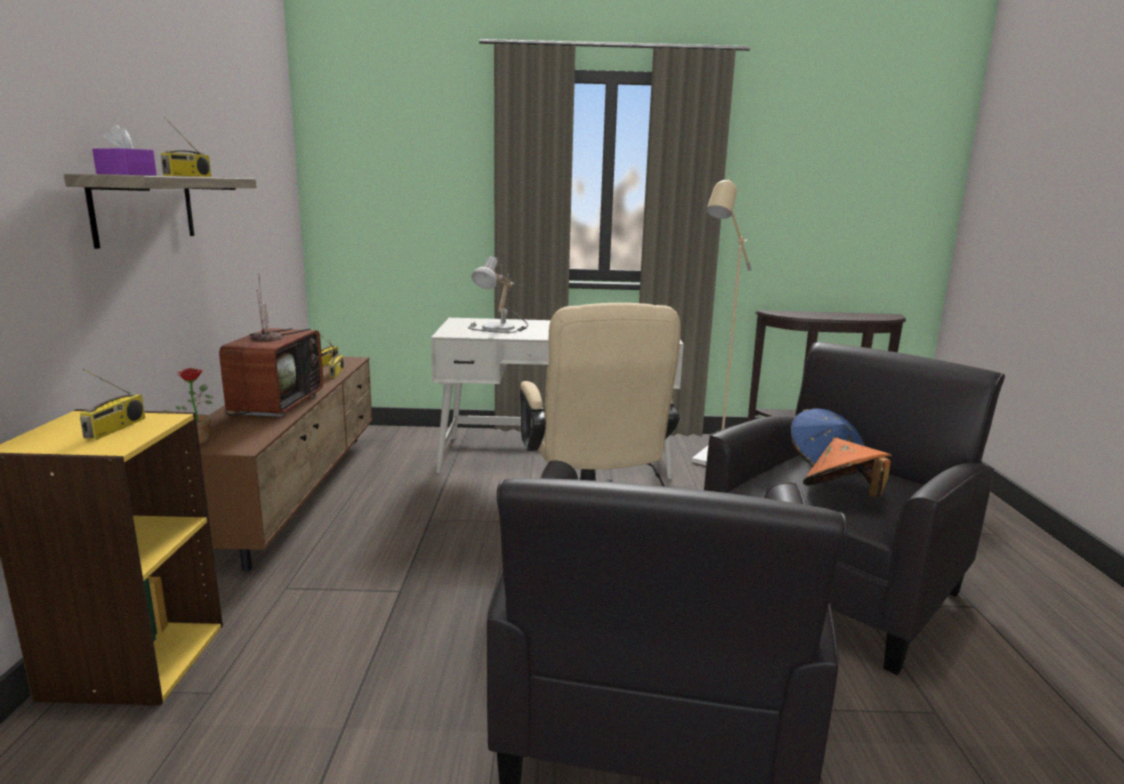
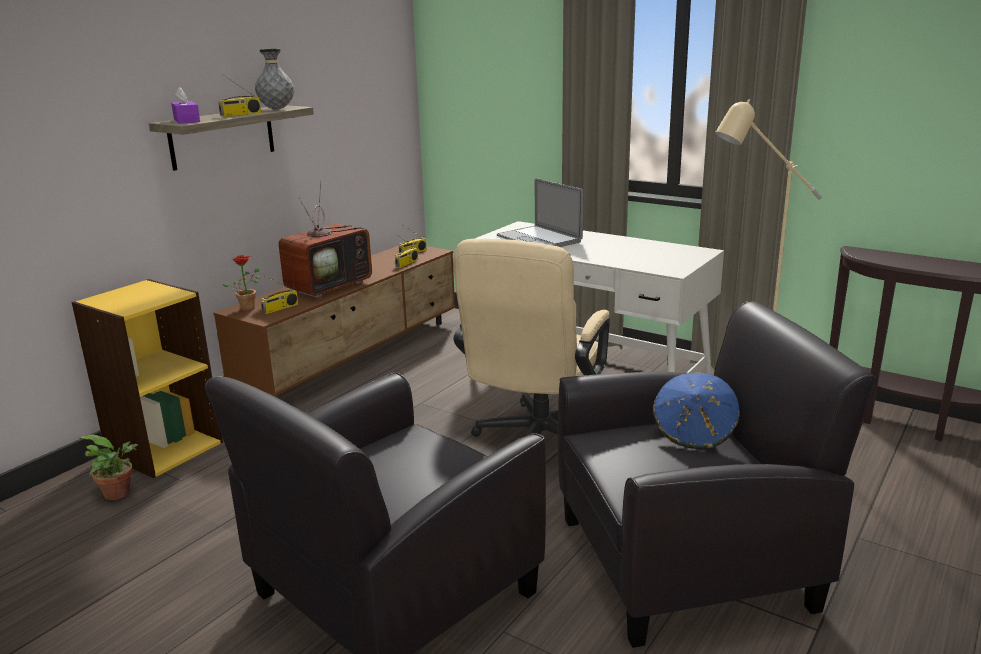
camera: 35 degrees right, 5 degrees up
(115, 429) = (145, 297): radio -> radio (280, 308)
(124, 745) = (120, 493): none -> potted plant
(215, 177) = (277, 109): none -> grey vase
(500, 328) = (539, 239): table lamp -> laptop
(843, 495) = (653, 465): orange hat -> none

